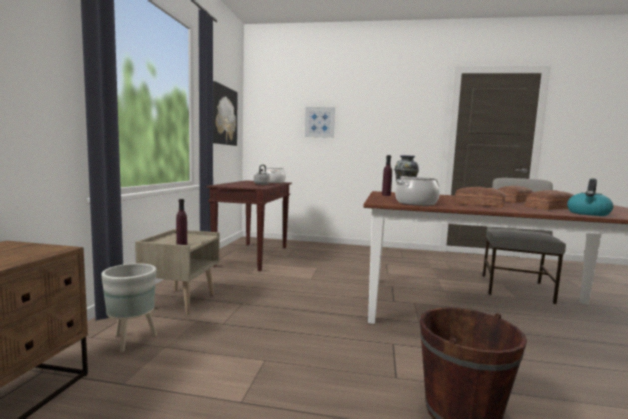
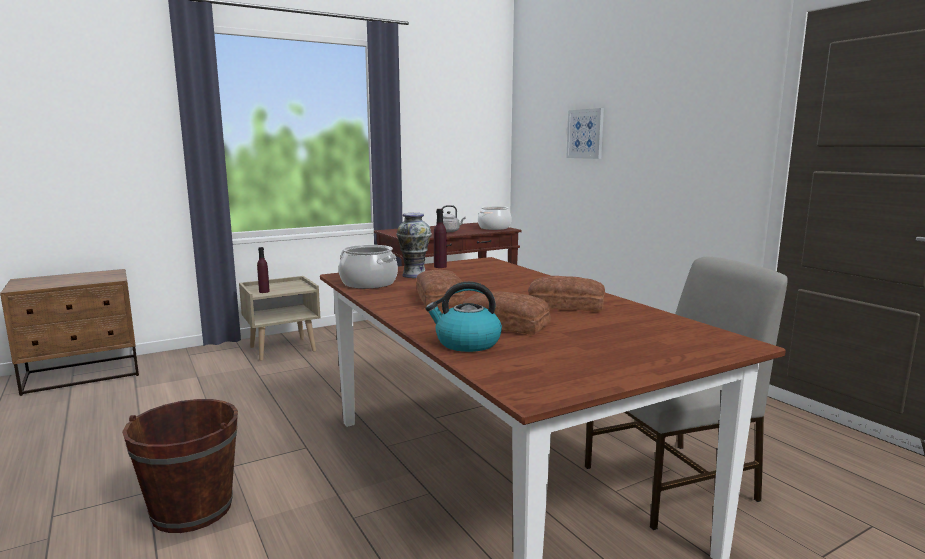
camera: 50 degrees right, 5 degrees up
(132, 340) = (197, 365): grey planter -> none
(223, 115) = (449, 137): picture -> none

